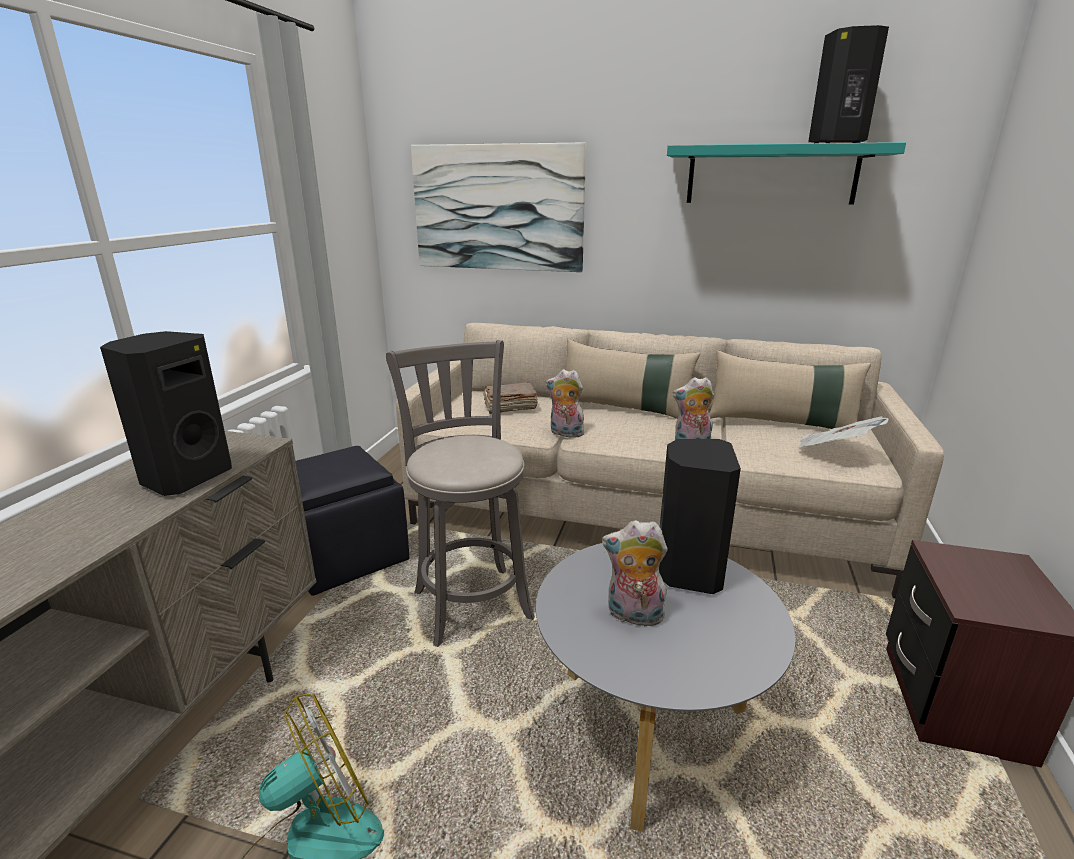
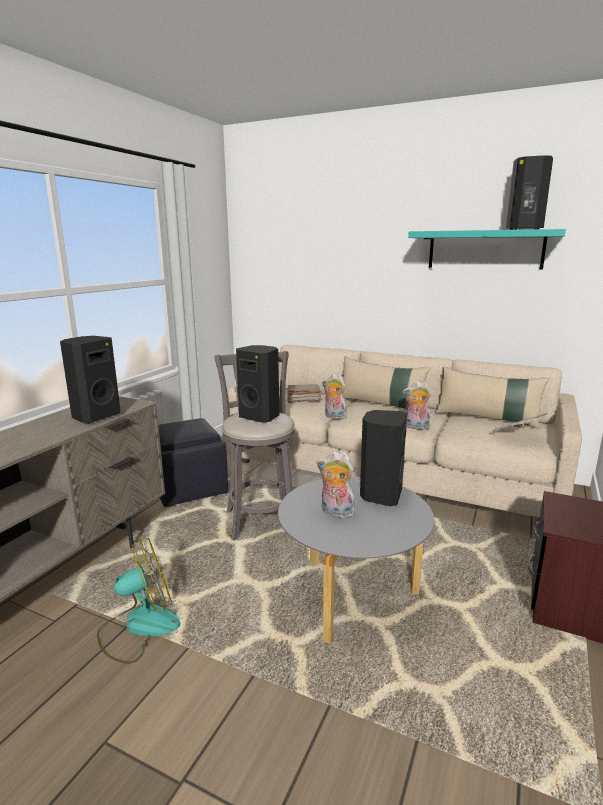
camera: 10 degrees right, 5 degrees down
(468, 449) = (260, 417): none -> black speaker
(498, 208) = (306, 270): picture -> none

